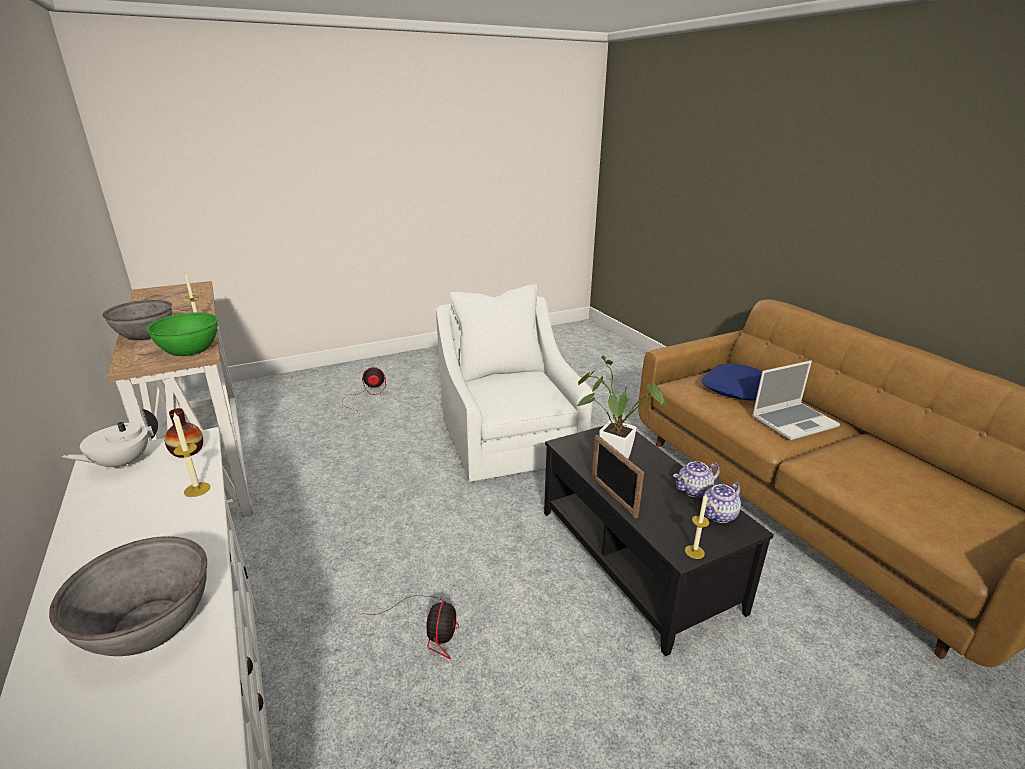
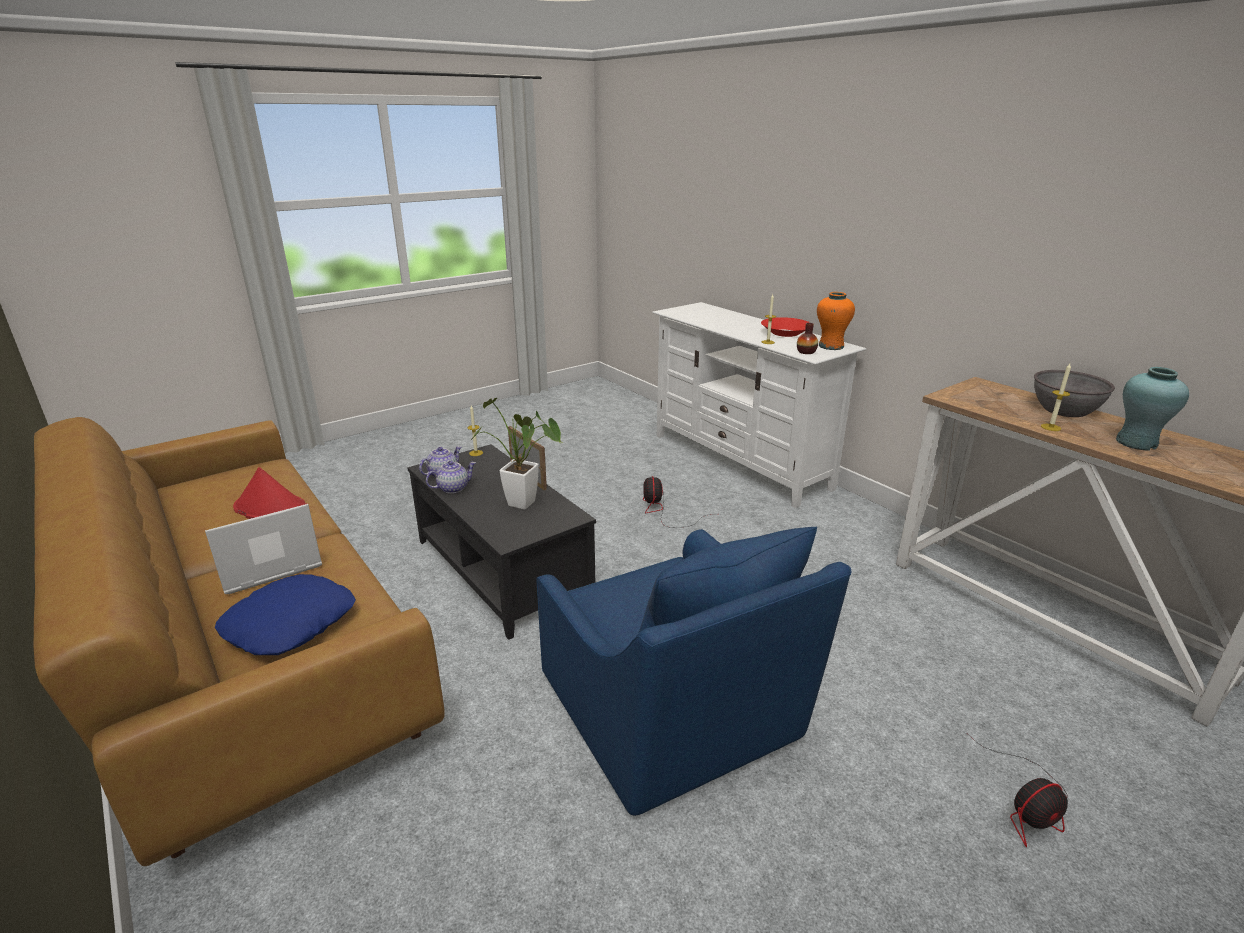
camera: 170 degrees right, 0 degrees up
(107, 525) = (785, 333): none -> red bowl
(122, 463) = (831, 346): white teapot -> orange vase
(149, 624) = (717, 320): grey bowl -> none
(175, 311) = (1136, 442): none -> turquoise vase
(190, 349) = (970, 399): green bowl -> none
(509, 438) = (673, 715): white armchair -> blue armchair
(864, 475) = (271, 508): none -> red hat

